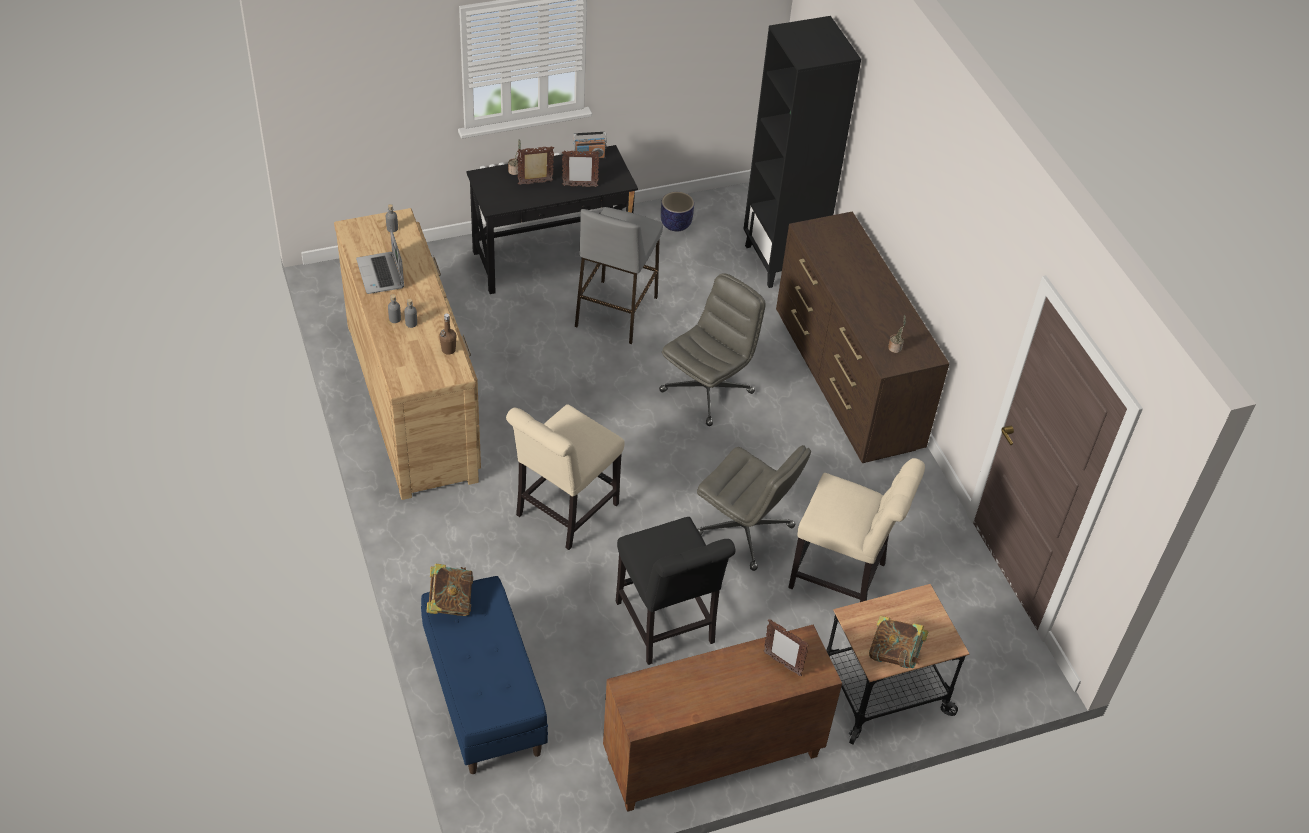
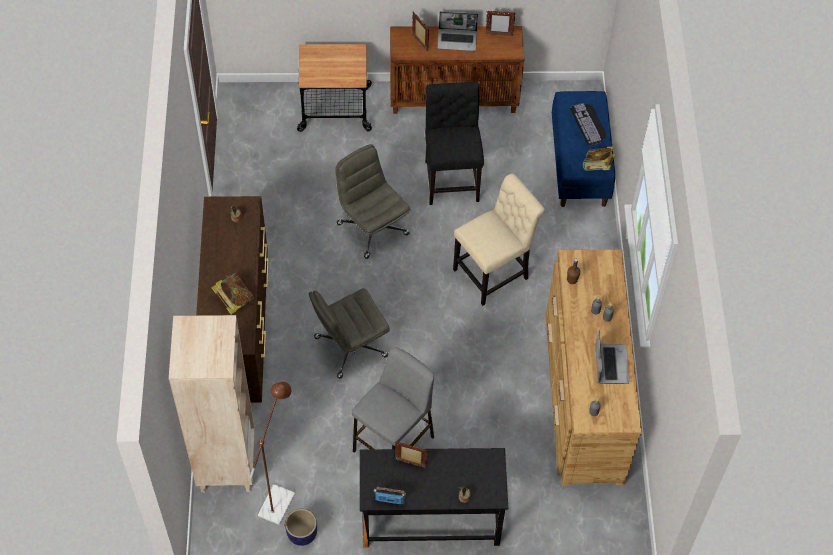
camera: 160 degrees left, 10 degrees up
(478, 669) = (589, 123): none -> keyboard
(535, 183) = (449, 477): picture frame -> picture frame (499, 34)
(713, 246) = (279, 498): none -> brown floor lamp
(725, 685) = (457, 40): none -> laptop
(782, 262) = (226, 464): black bookcase -> beige bookcase
(842, 577) = (322, 181): beige chair -> none
(895, 654) = (343, 53): book -> book (234, 300)

